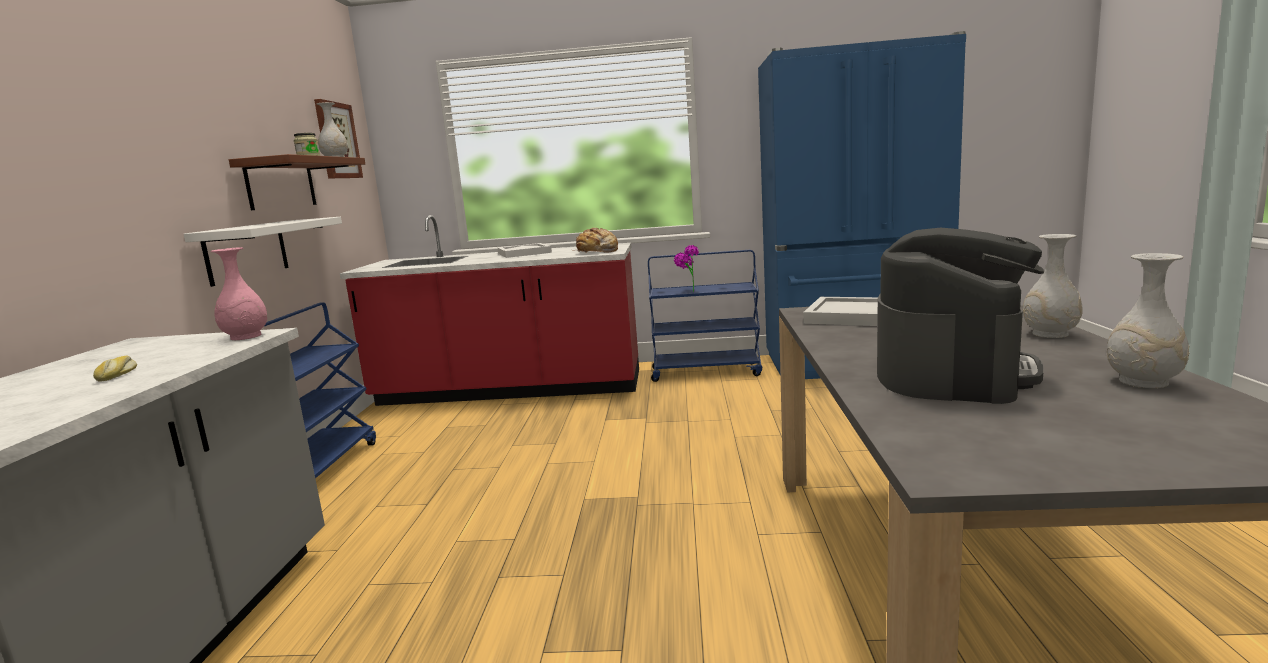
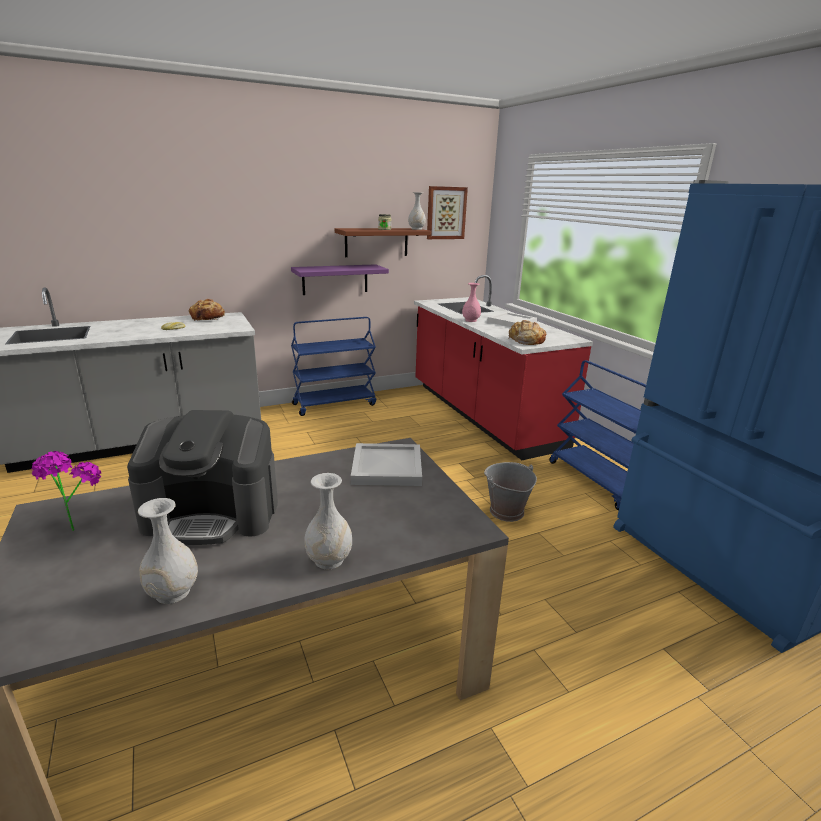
camera: 60 degrees right, 10 degrees up
(106, 355) = (208, 318): none -> bread
(245, 337) = (235, 327): pink vase -> pink vase (470, 320)
(247, 251) = (335, 279): white shelf -> purple shelf
(687, 292) = (593, 404): potted plant -> potted plant (76, 524)
(725, 416) = (506, 511): none -> grey bucket

